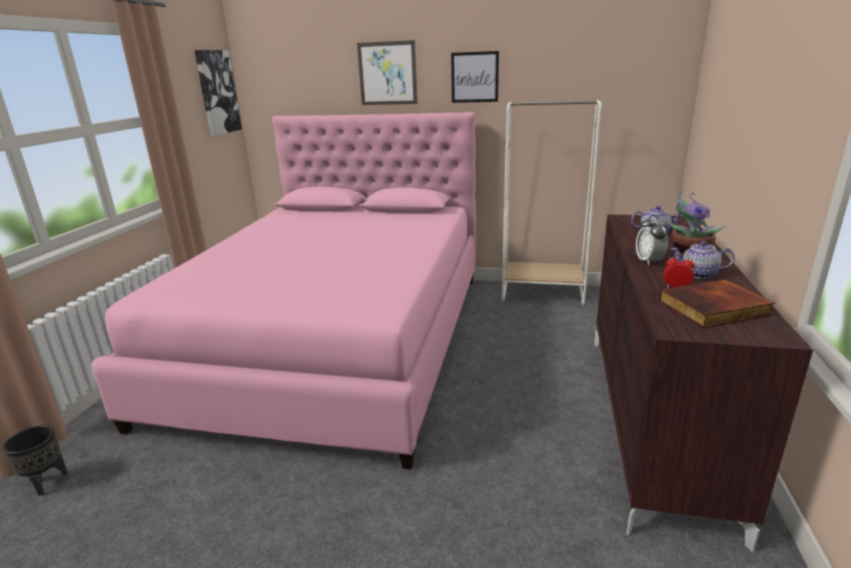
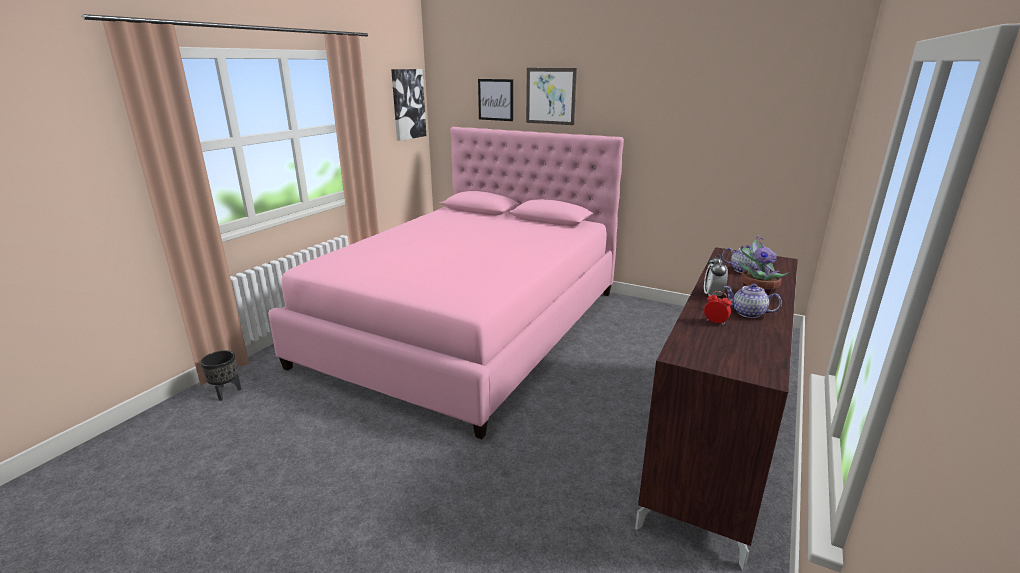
camera: 15 degrees right, 0 degrees up
(474, 77) = (627, 104): picture -> picture (495, 100)
(542, 294) = (670, 315): clothes rack -> none
(714, 308) = (732, 344): book -> none

